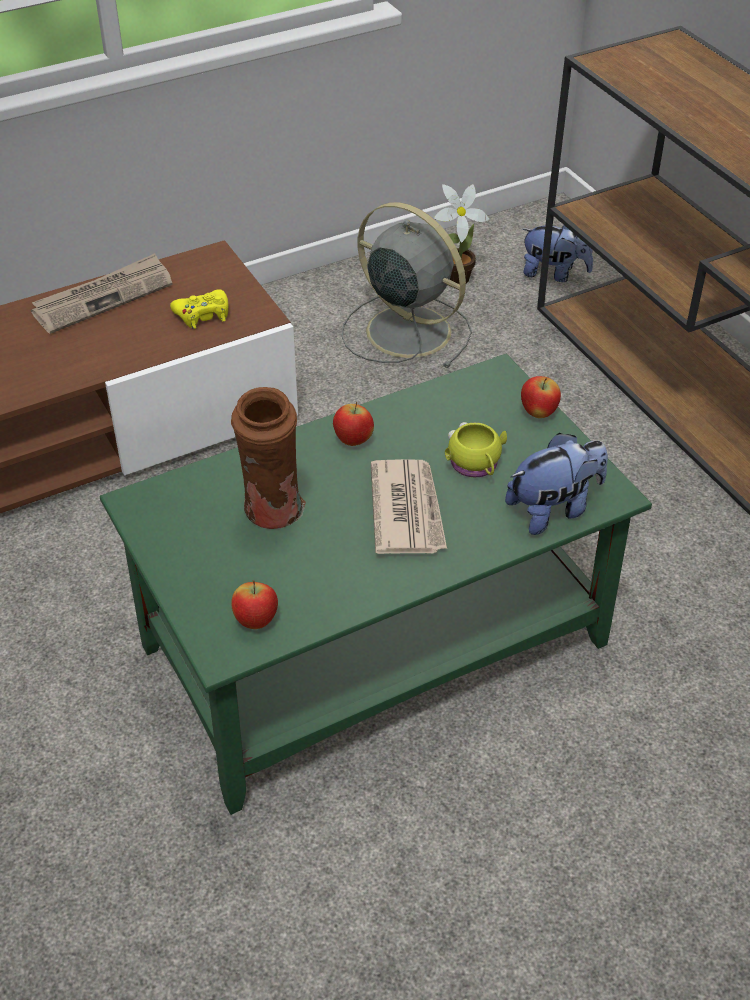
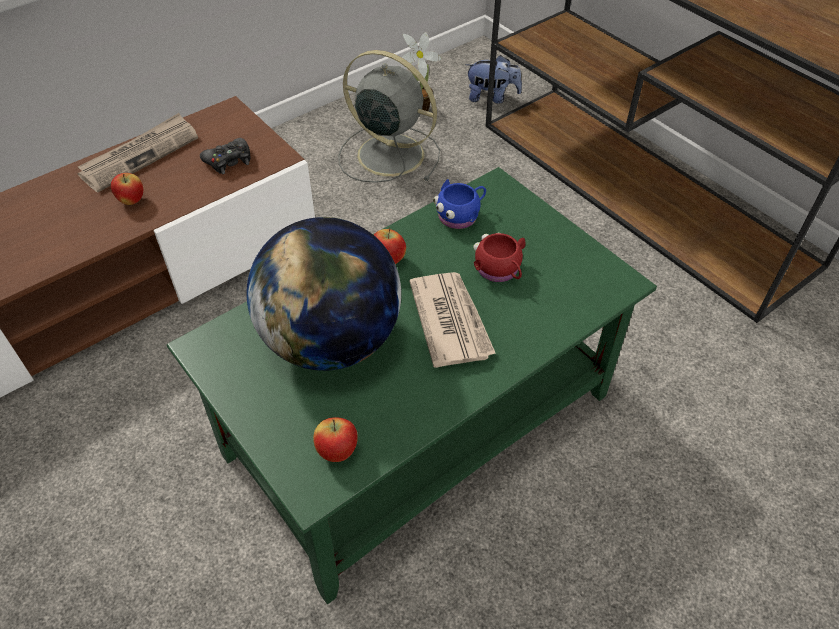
camera: 10 degrees left, 5 degrees up
(203, 315) = (229, 161): yellow game controller -> black game controller
(273, 514) = (331, 340): brown vase -> globe
(447, 402) = (460, 215): none -> blue mug
(476, 466) = (499, 271): yellow mug -> red mug
(538, 413) = (539, 216): apple -> apple (132, 201)
(554, 509) = (577, 302): plush toy -> none

